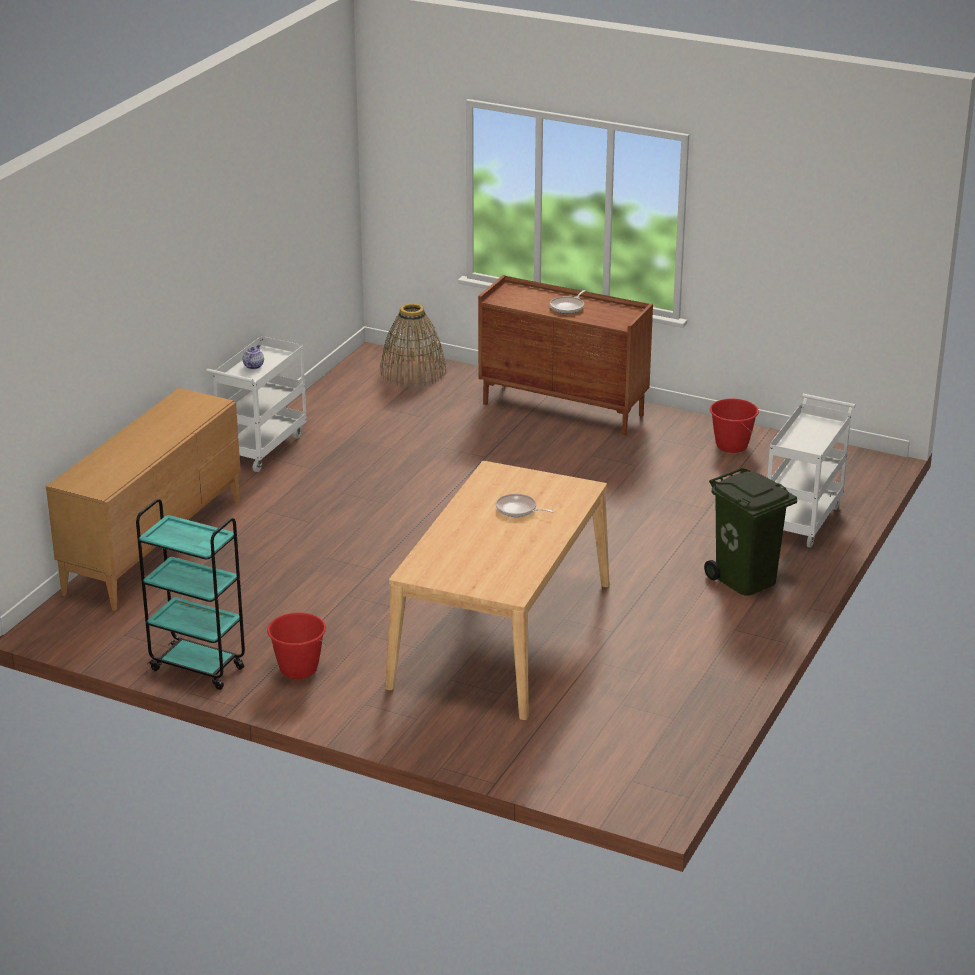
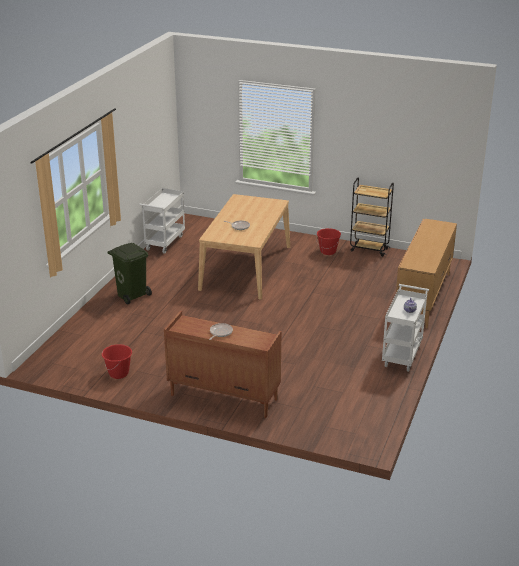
camera: 175 degrees right, 0 degrees up
(196, 669) = (369, 250): turquoise cart -> brown cart
(413, 372) = (332, 426): basket -> none
(804, 522) = (92, 326): white cart -> white cart (164, 244)

